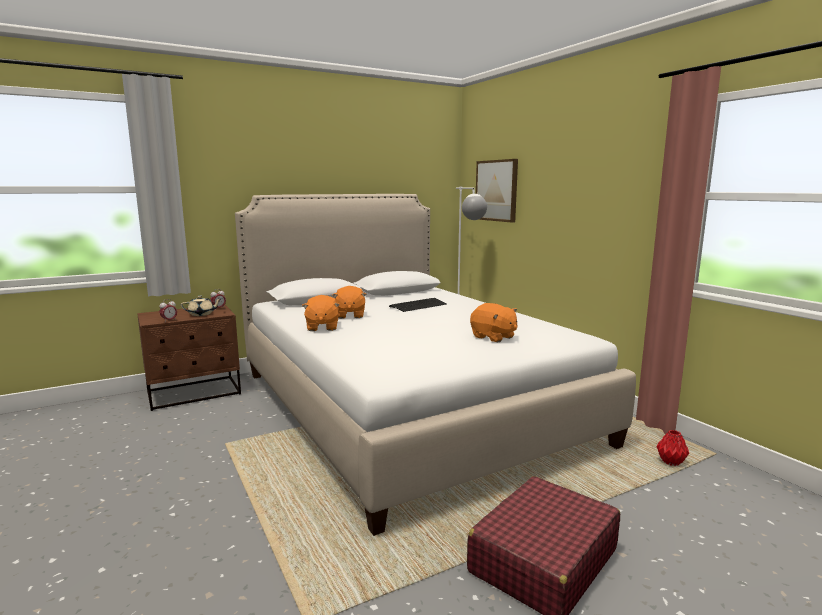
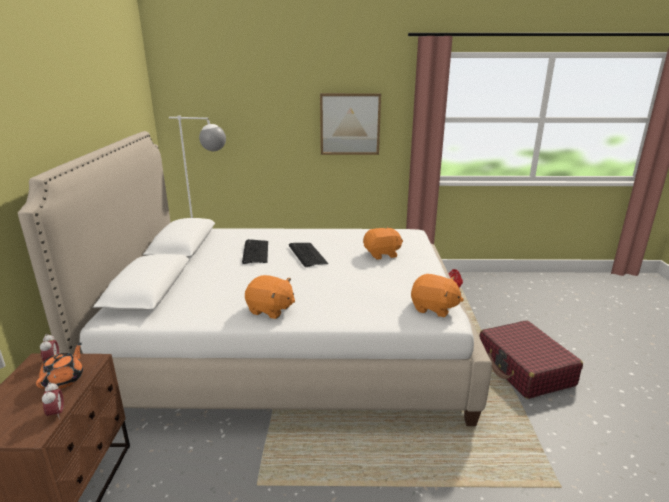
camera: 60 degrees left, 10 degrees up
(202, 314) = (64, 379): beige teapot -> orange teapot
(349, 315) = (243, 287): orange plush toy -> orange plush toy (434, 308)
(439, 317) = (307, 255): none -> keyboard
(496, 190) = (220, 117): picture -> picture (350, 124)

